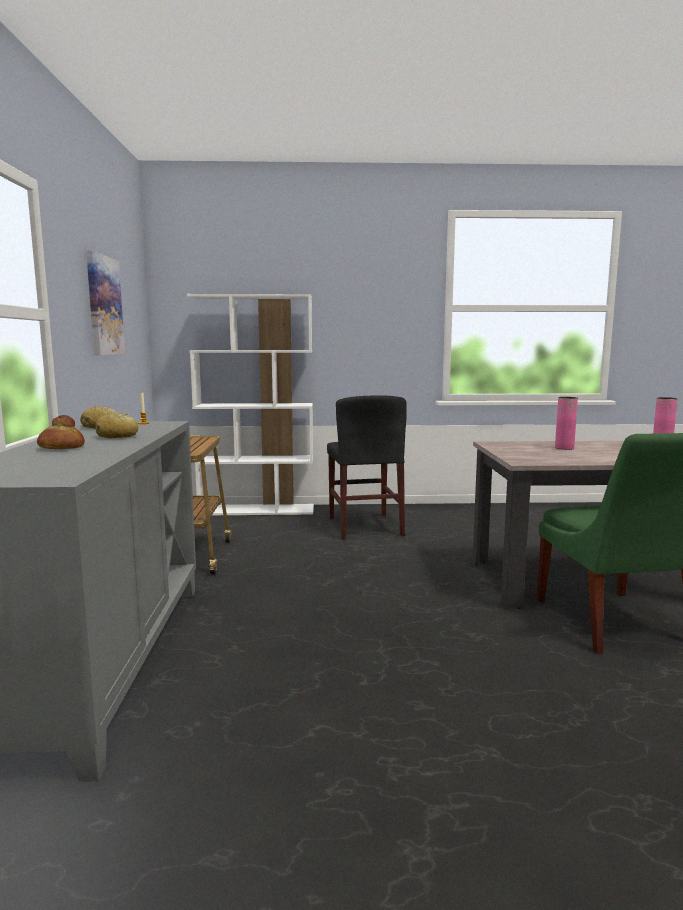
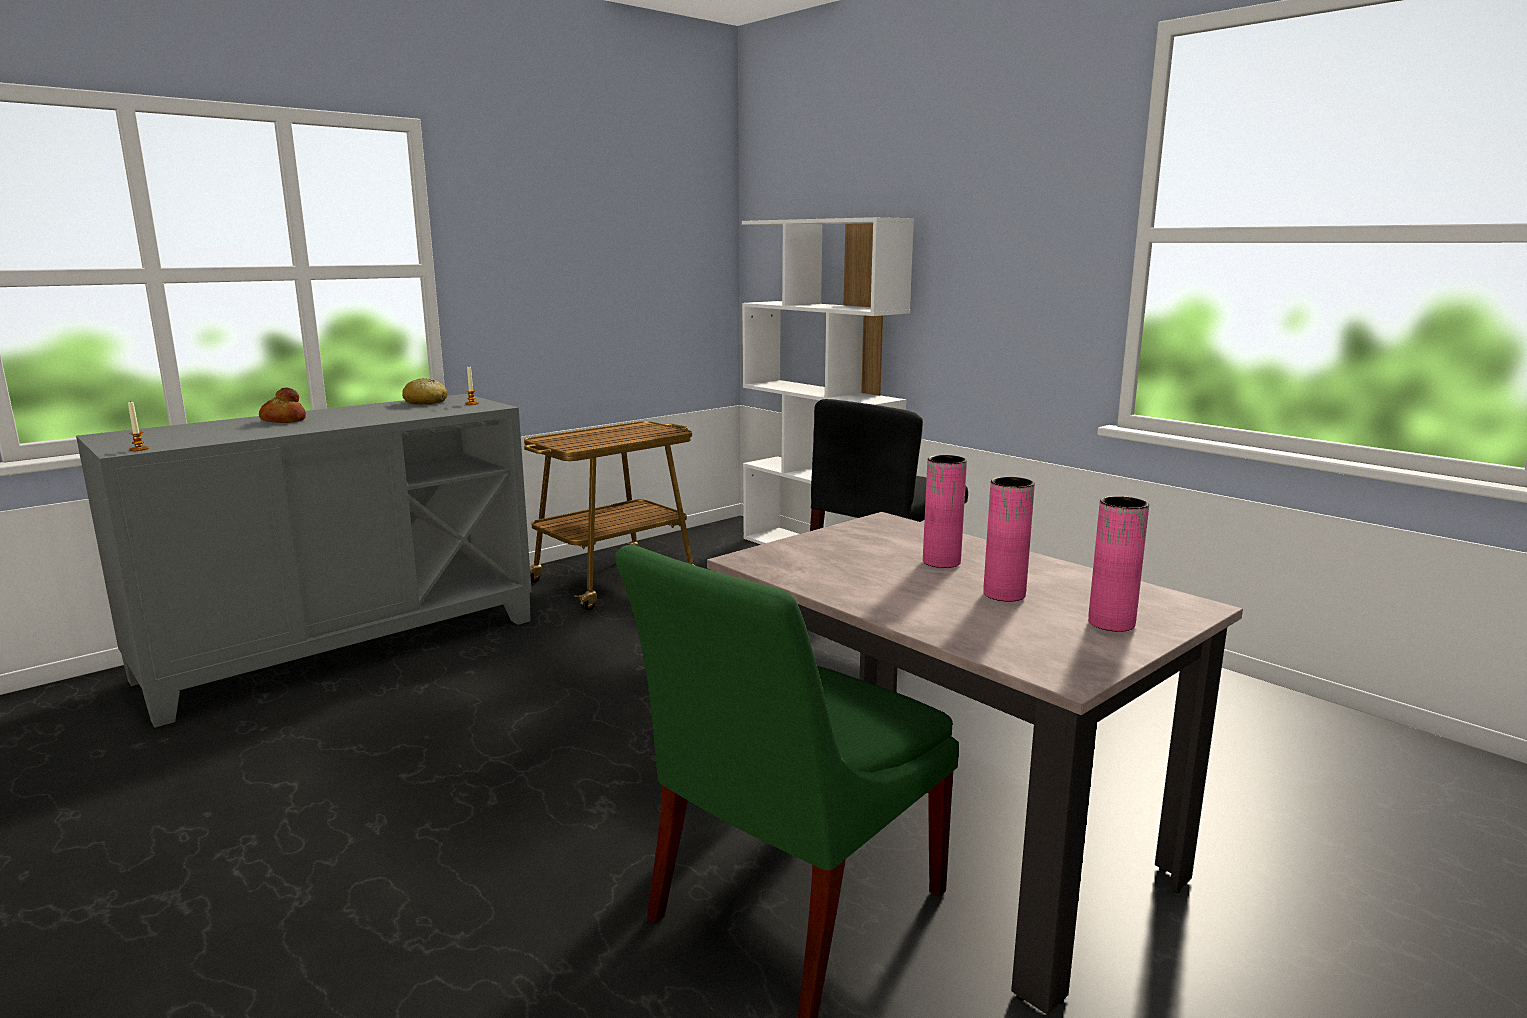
camera: 50 degrees right, 5 degrees up
(68, 477) = (139, 449): none -> candle
(104, 306) = (587, 247): picture -> none
(117, 436) = (372, 416): bread -> none
(616, 450) = (1004, 594): none -> pink vase

